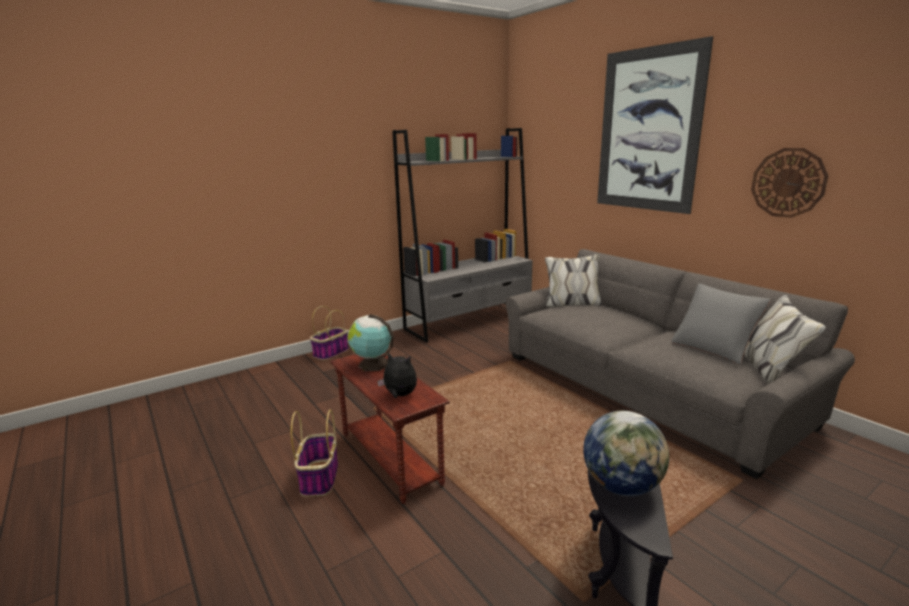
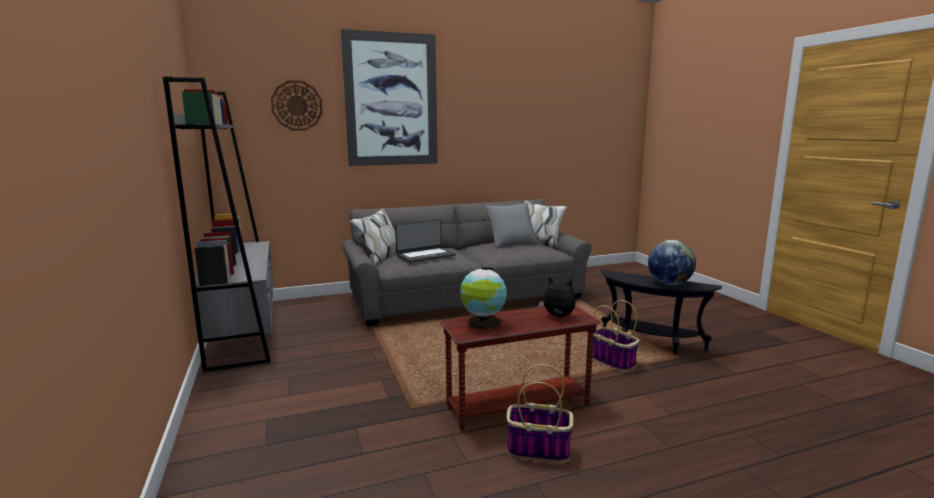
camera: 75 degrees left, 5 degrees down
(331, 353) = (203, 435): basket -> basket (613, 361)
(399, 395) = (558, 316): plush toy -> plush toy turned 75 degrees clockwise
(585, 315) = (425, 255): none -> laptop
(788, 183) = (495, 135): wall clock -> wall clock (297, 105)

